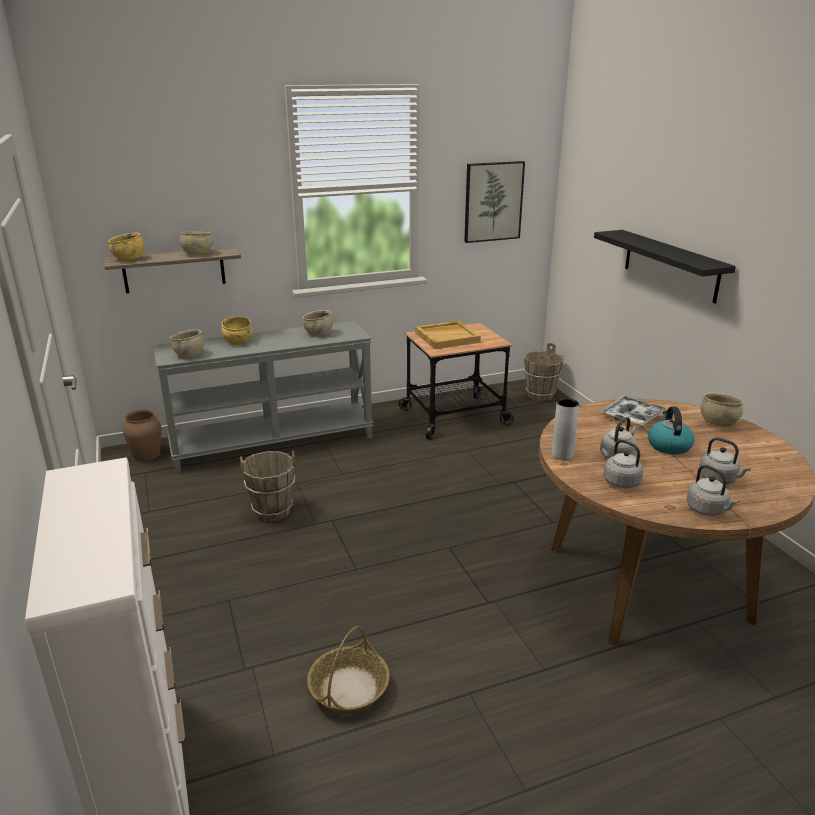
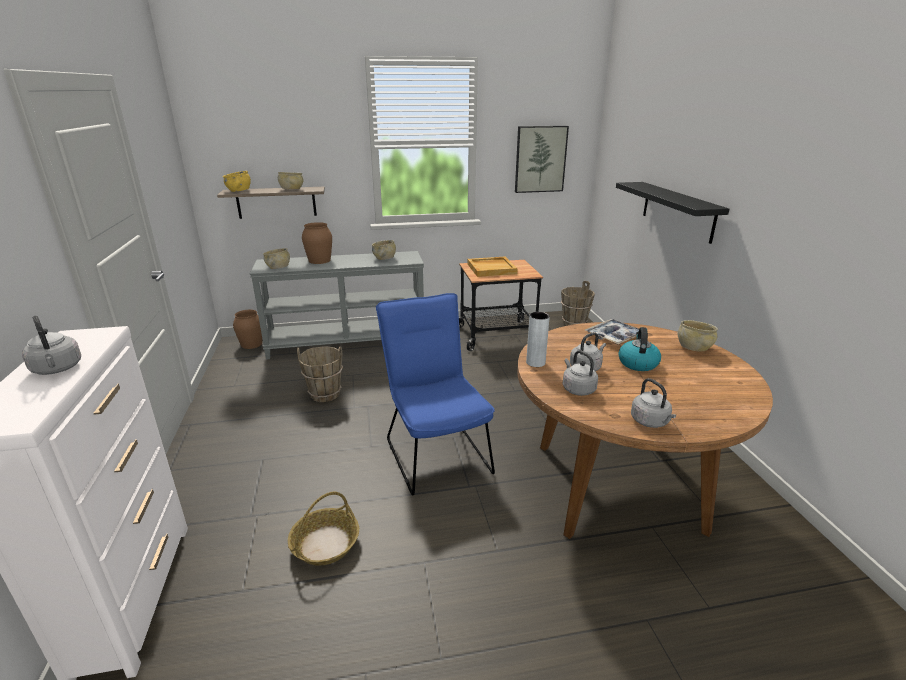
camera: 10 degrees right, 0 degrees up
(238, 341) = (319, 260): yellow bowl -> brown vase
(434, 566) = (435, 451): none -> blue chair
(719, 479) = (674, 396): grey kettle -> grey kettle (57, 369)

